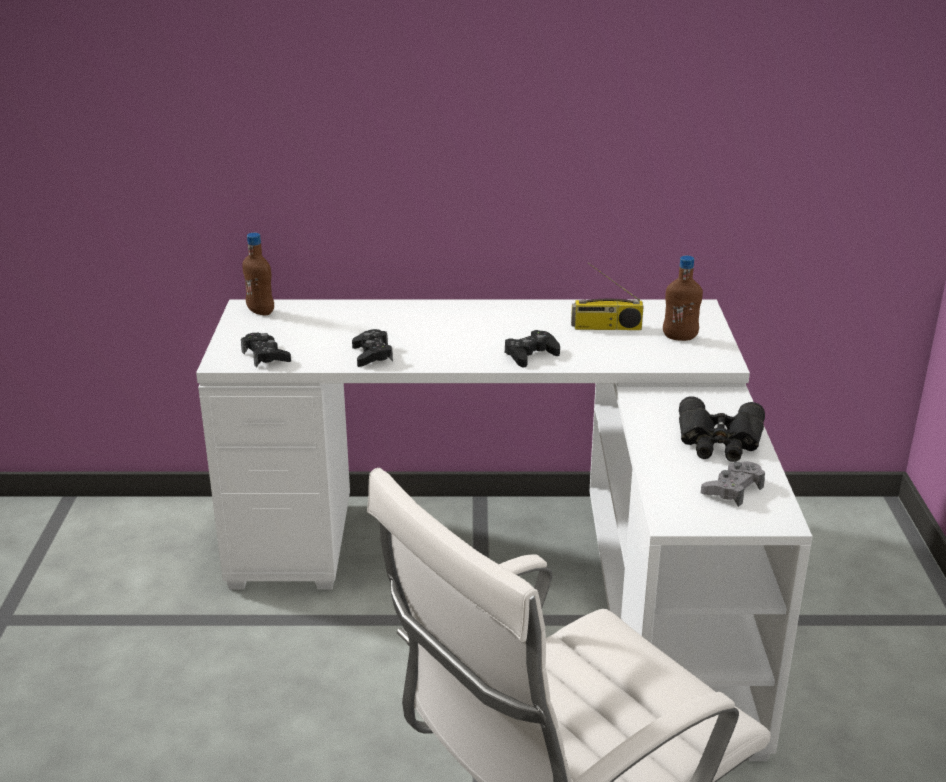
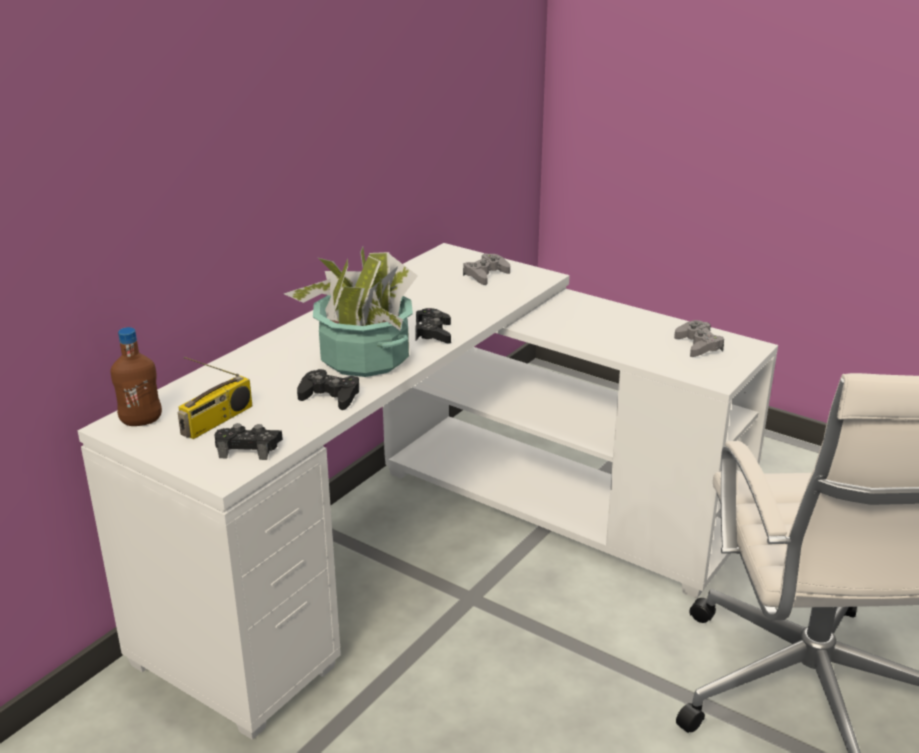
camera: 55 degrees left, 0 degrees up
(448, 346) = (365, 358): none -> potted plant
(606, 327) = (430, 291): radio -> radio (217, 421)
(679, 337) = (485, 275): brown bottle -> grey game controller
(719, 441) = (630, 325): black binoculars -> none

